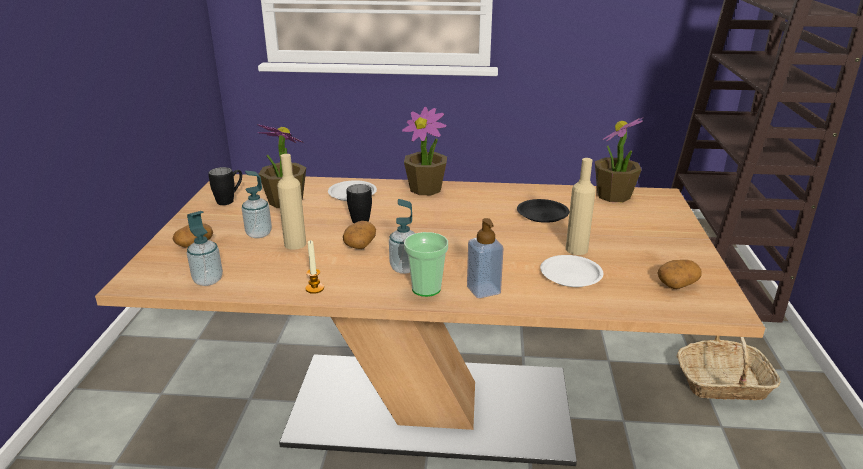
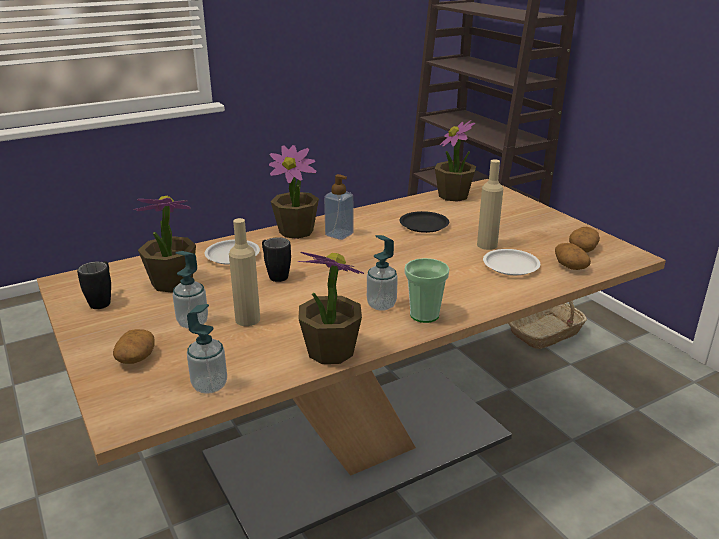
camera: 35 degrees left, 0 degrees up
(314, 288) = (330, 351): candle -> potted plant
(360, 244) = (311, 298): potato -> potato (569, 266)
(483, 290) = (468, 299): soap dispenser -> soap dispenser (339, 234)

